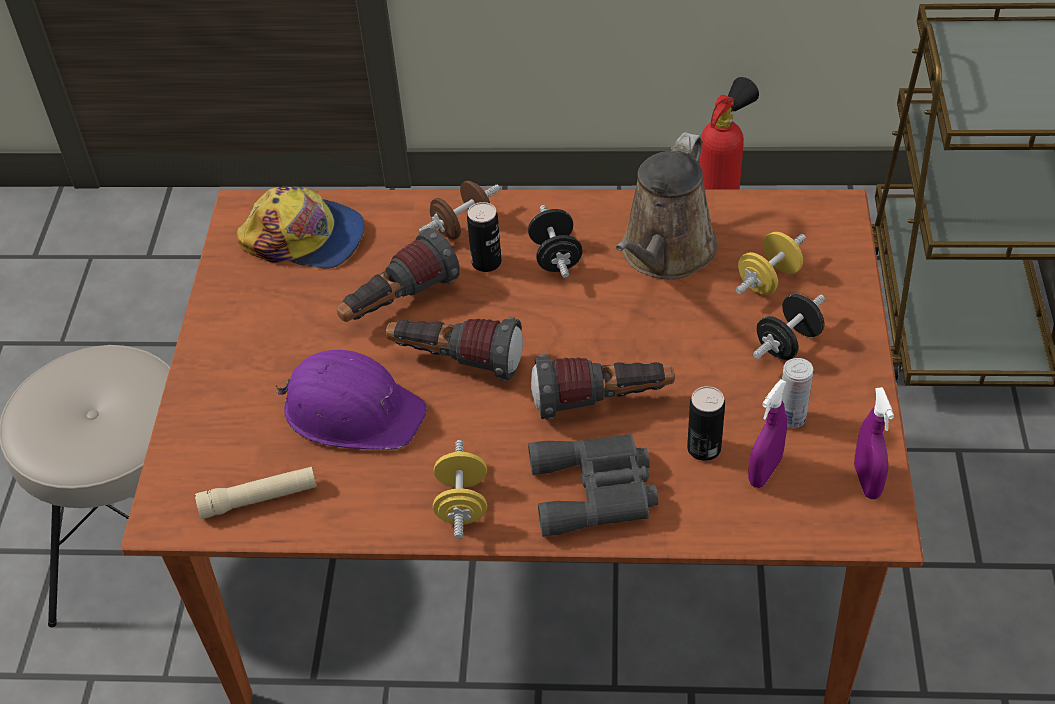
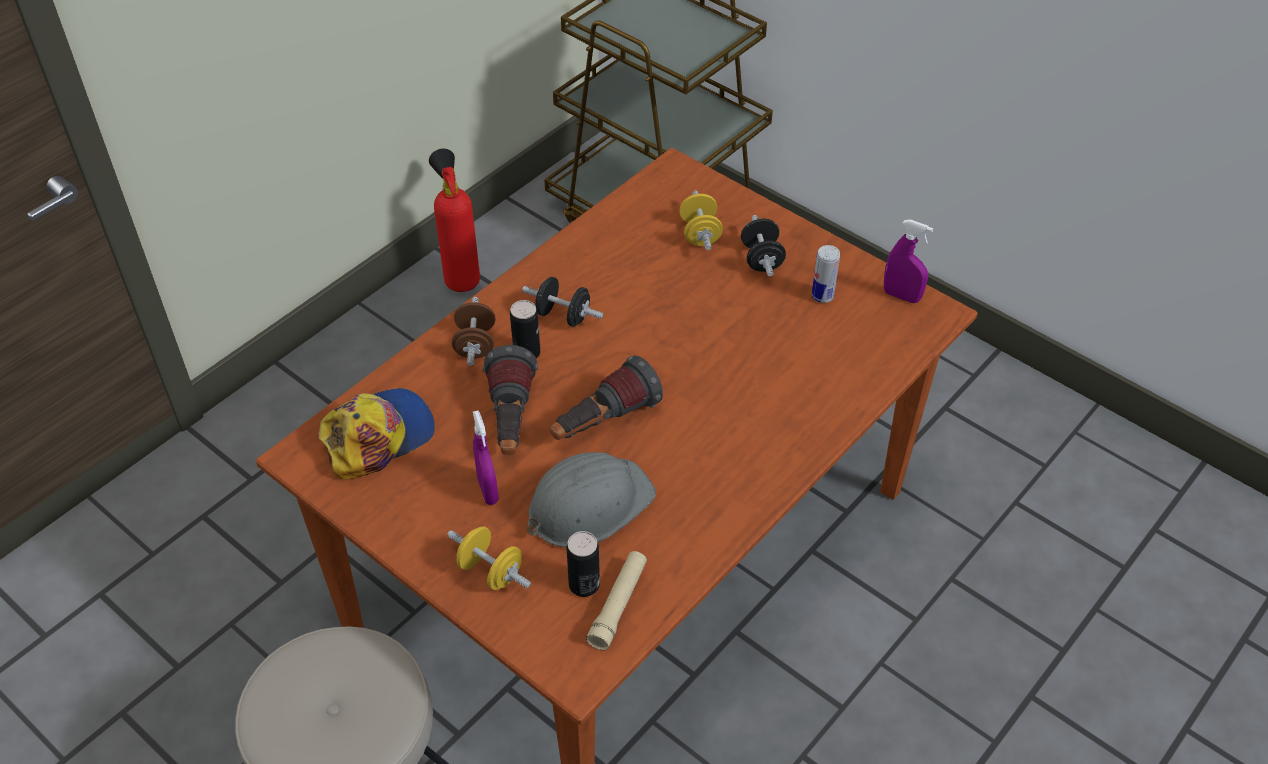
camera: 55 degrees left, 0 degrees up
(352, 410) = (588, 505): purple hard hat -> grey hard hat
(462, 503) = (735, 492): yellow dumbbell -> yellow dumbbell (490, 571)
(596, 491) = (791, 419): grey binoculars -> none
(602, 402) = (720, 371): flashlight -> none
(665, 253) = (623, 264): brown watering can -> none
(704, 448) = (807, 348): can -> can (584, 584)
(764, 472) = (852, 333): purple spray bottle -> purple spray bottle (488, 490)

